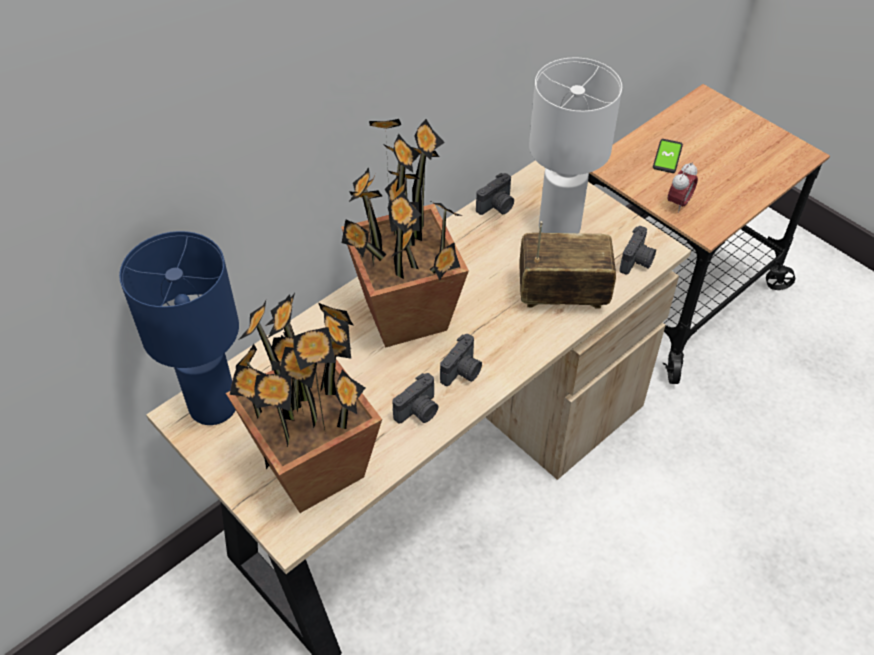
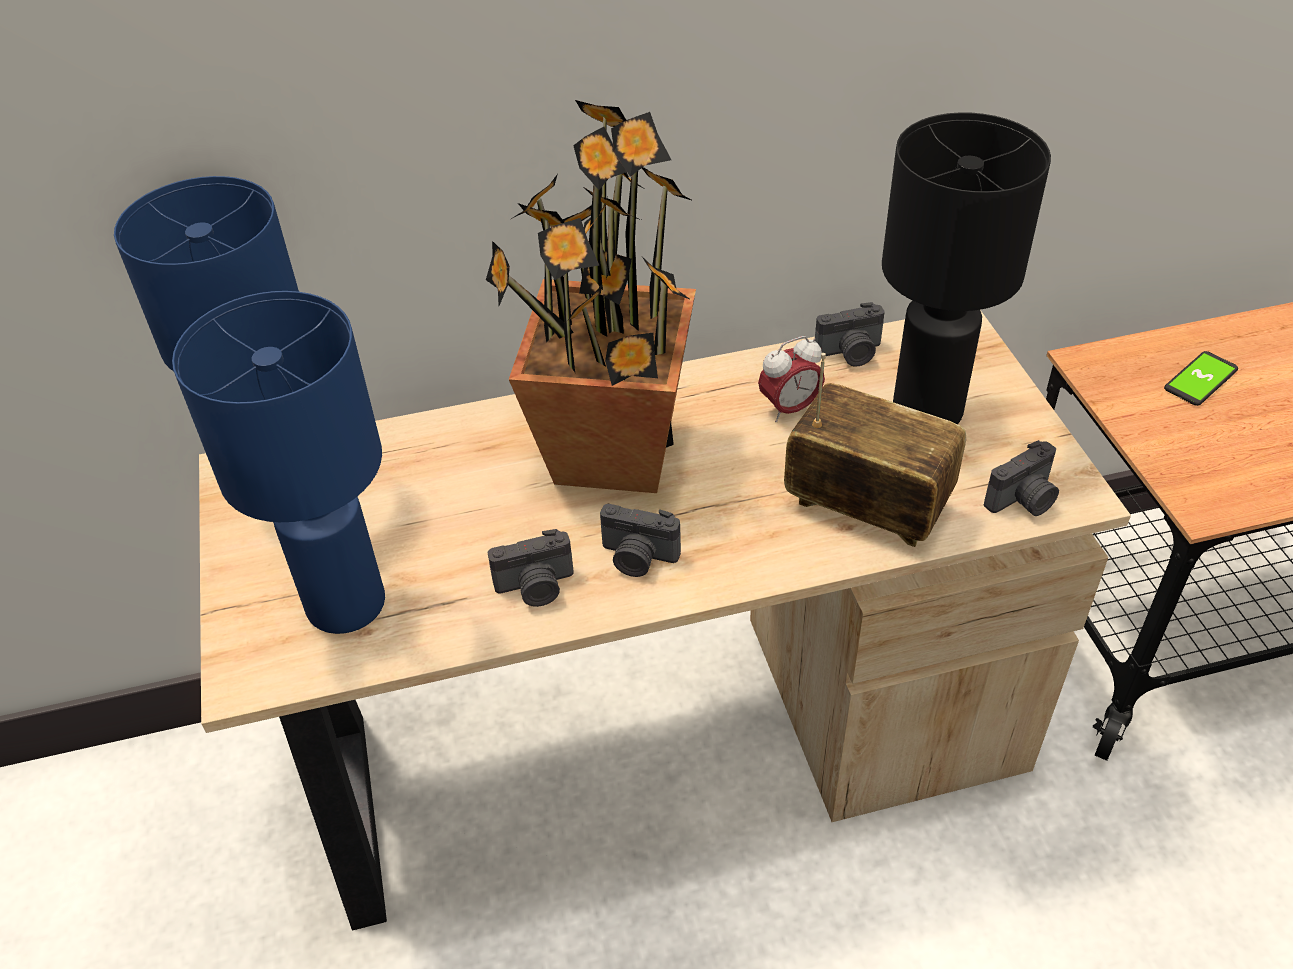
camera: 30 degrees right, 5 degrees down
(315, 467) = (343, 604): potted plant -> blue table lamp
(462, 372) = (637, 558): camera -> camera turned 45 degrees clockwise
(558, 228) = (925, 411): white table lamp -> black table lamp
(678, 203) = (1177, 452): alarm clock -> alarm clock (789, 409)

